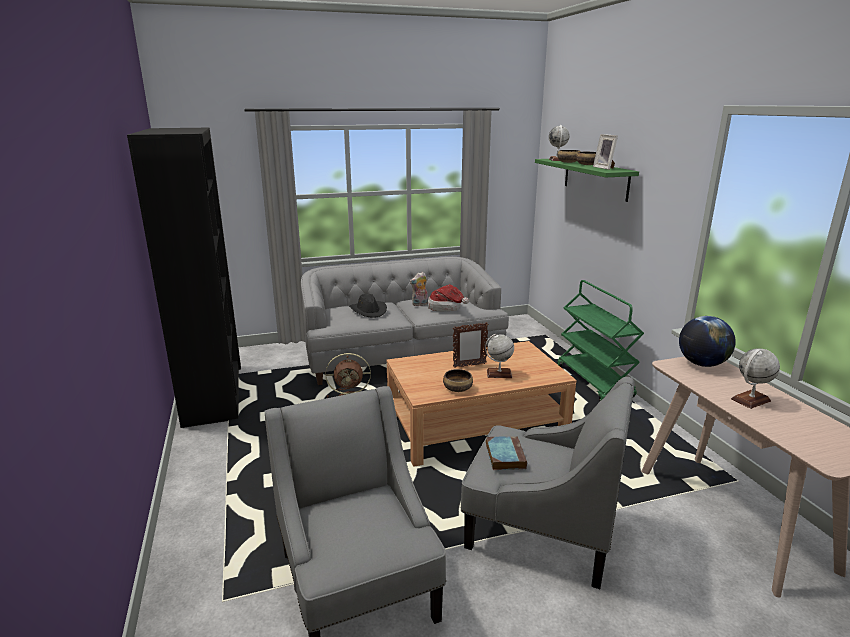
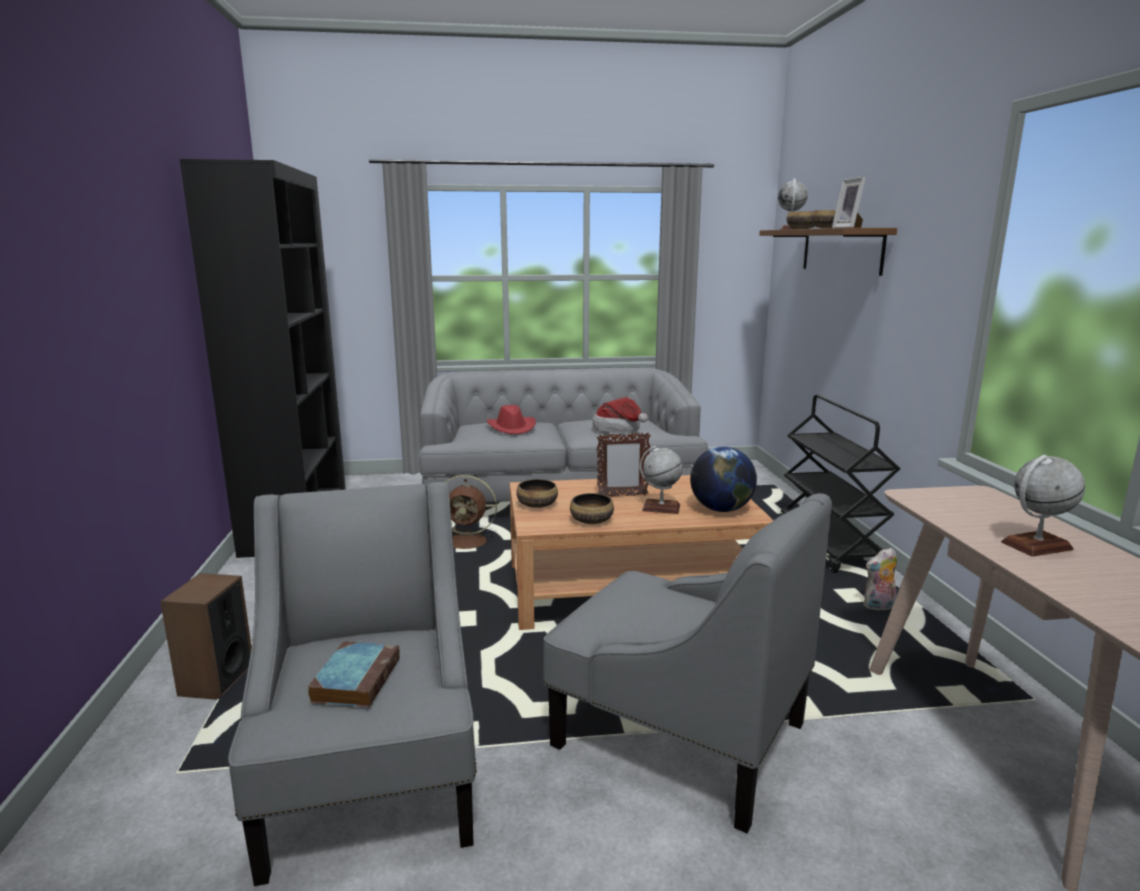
camera: 10 degrees right, 5 degrees down
(215, 529) = (216, 680): none -> speaker
(369, 311) = (511, 428): black hat -> red hat
(414, 378) = (537, 504): none -> bowl
(420, 304) = (585, 425): plush toy -> plush toy (878, 608)
(504, 455) = (620, 606): book -> book (356, 679)
(594, 381) = (829, 546): green cart -> black cart
(595, 178) = (841, 250): green shelf -> brown shelf
(702, 364) = (968, 497): globe -> globe (721, 509)

